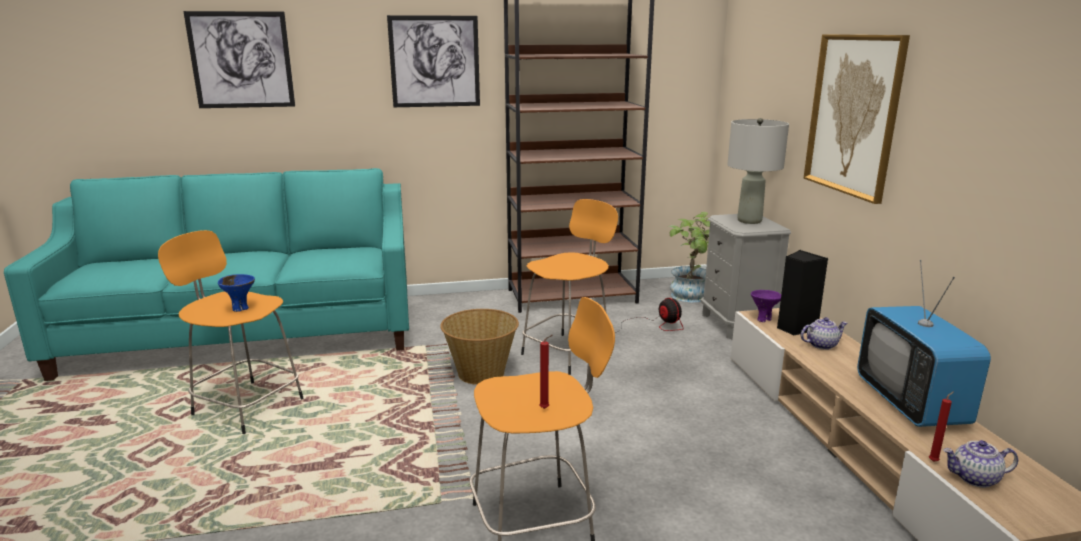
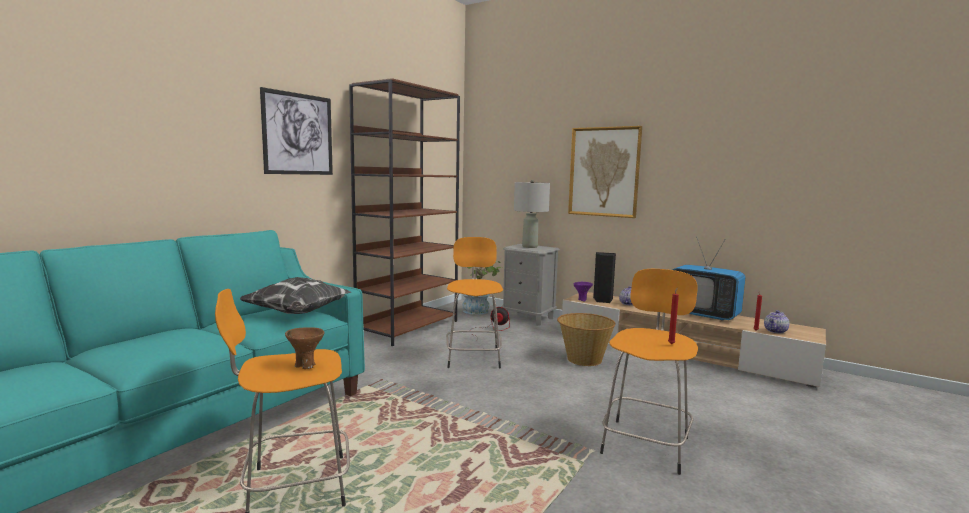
camera: 45 degrees left, 10 degrees down
(240, 308) = (305, 365): blue bowl -> brown bowl
(241, 60) = (103, 113): picture -> none
(348, 258) = (298, 314): none -> pillow
(481, 373) = (445, 386): basket -> basket (583, 359)

